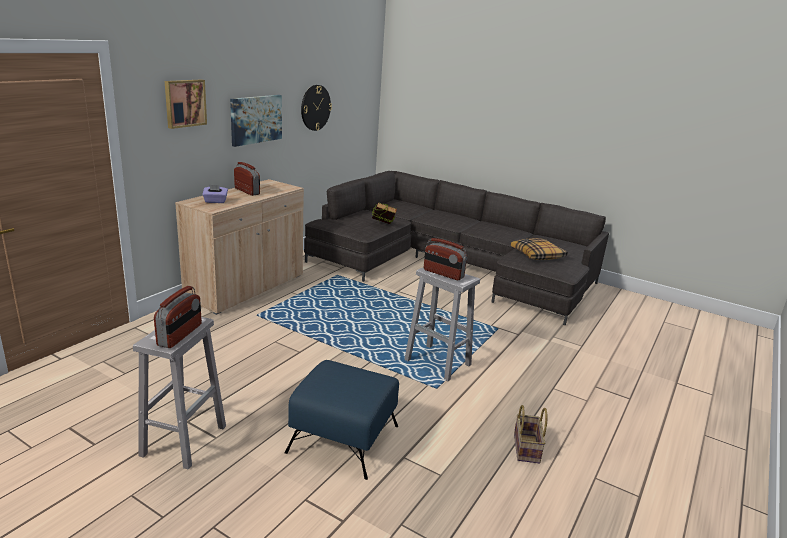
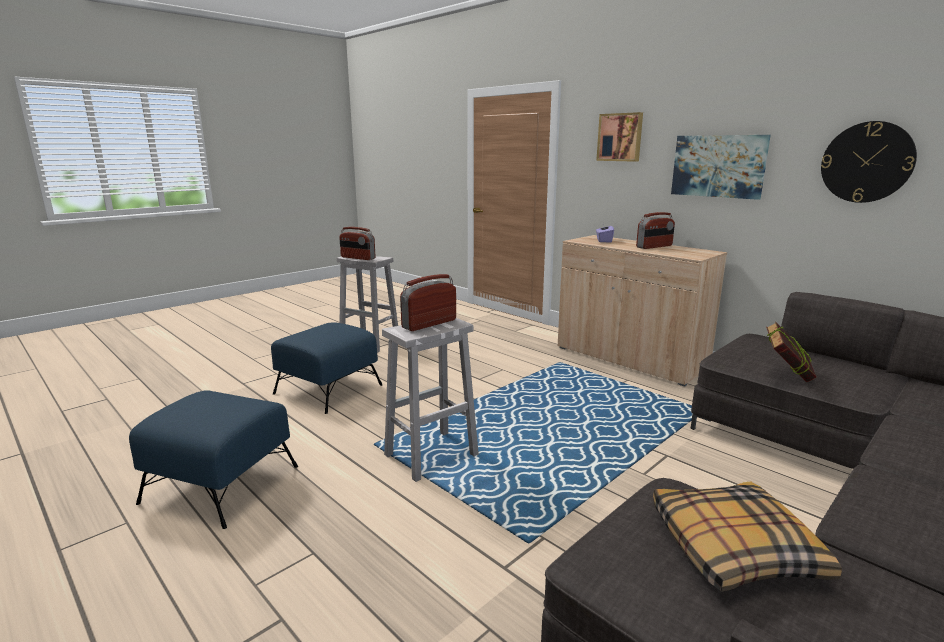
camera: 105 degrees right, 5 degrees down
(527, 449) = (221, 483): basket -> blue ottoman

